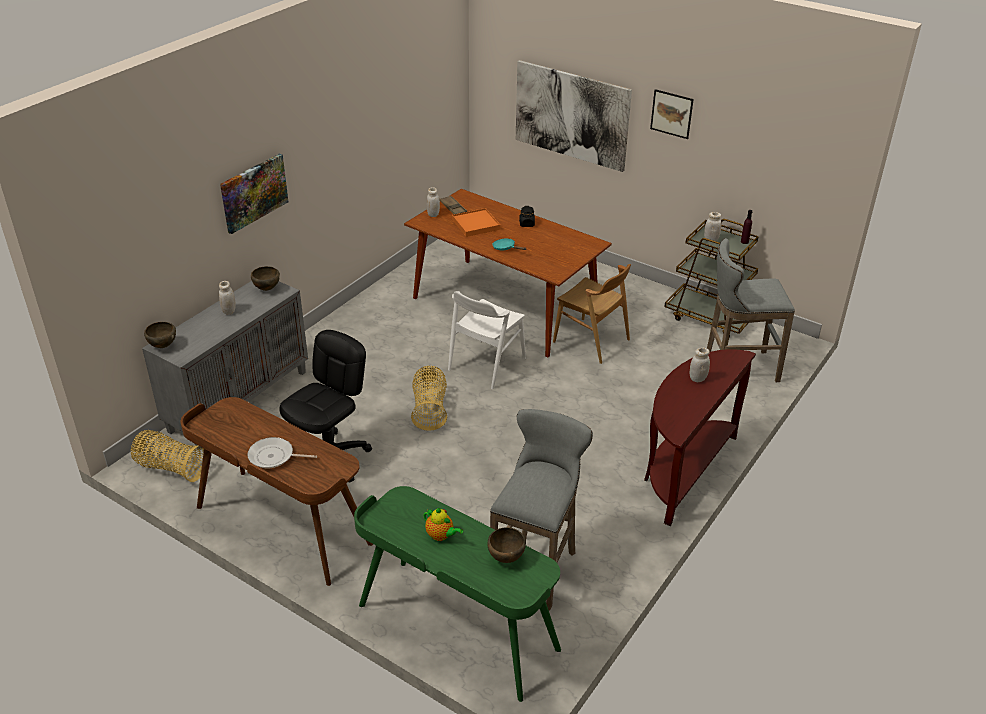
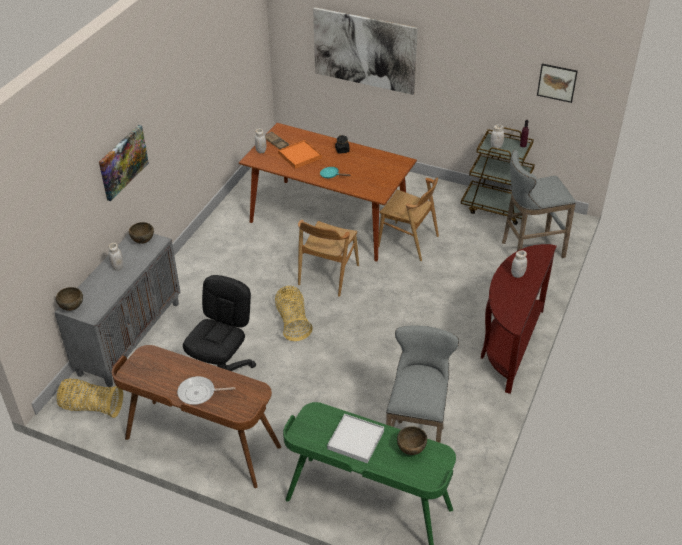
camera: 10 degrees left, 5 degrees up
(441, 536) = (355, 440): teapot -> white tray
(486, 364) = (328, 275): white chair -> brown chair
(671, 113) = (453, 45): picture -> picture (557, 82)

